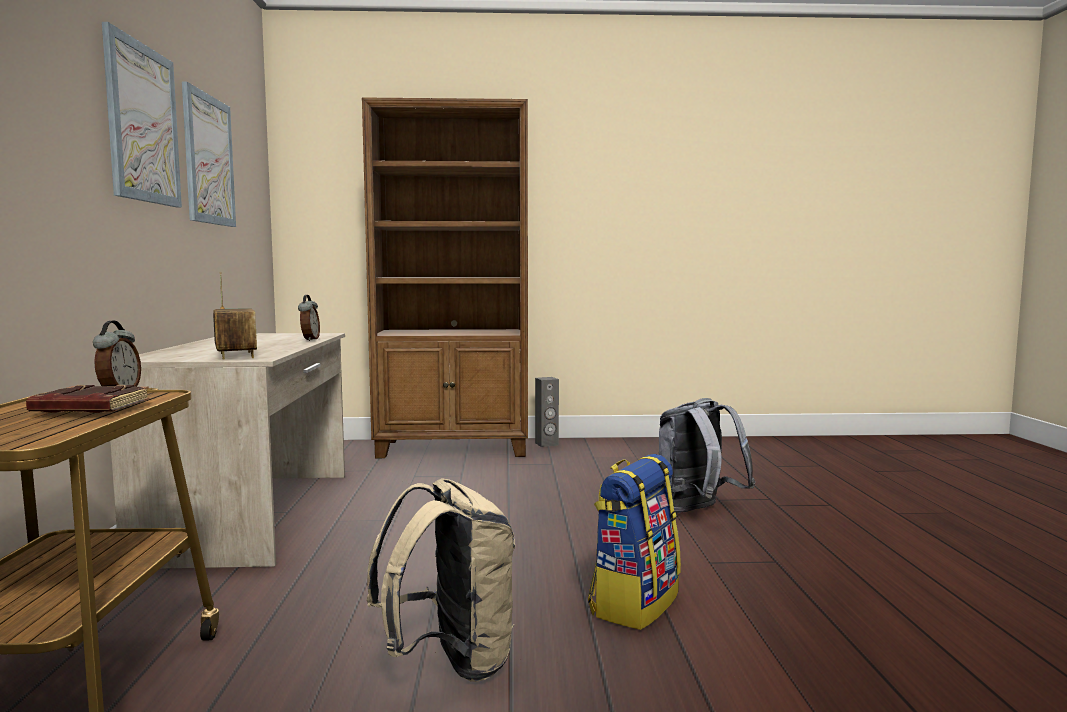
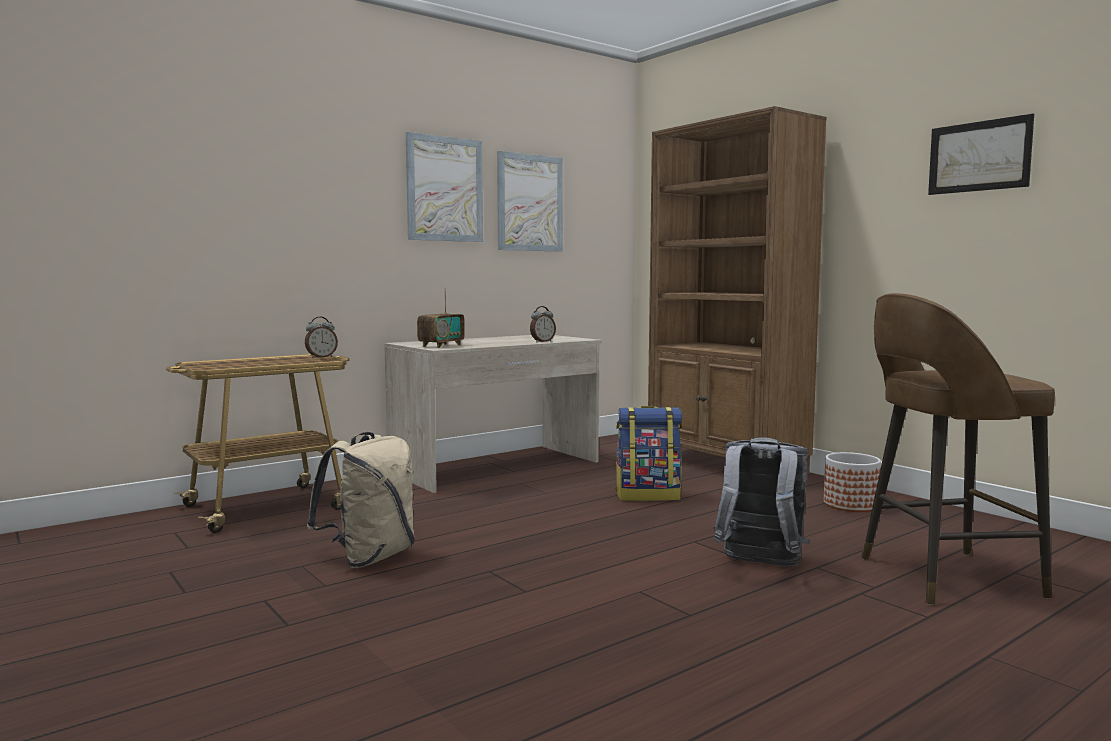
camera: 55 degrees right, 0 degrees up
(89, 408) = (280, 361): brown book -> none
(547, 444) = (817, 482): grey speaker -> none
(609, 453) = (851, 505): none -> planter
(634, 603) = (515, 582): backpack -> backpack (648, 495)
(656, 169) = (979, 156): none -> picture
(769, 480) = (944, 577): none -> brown stool

